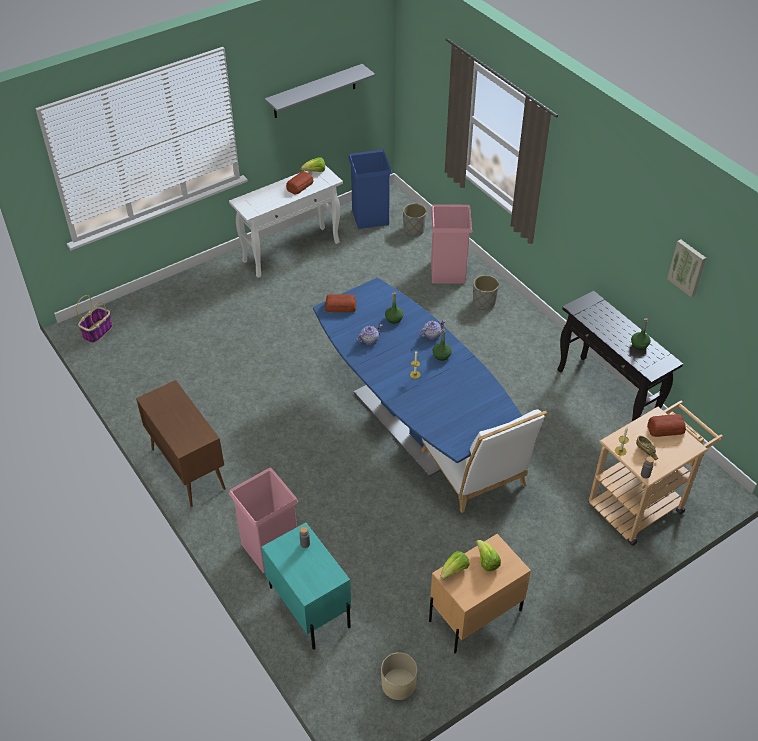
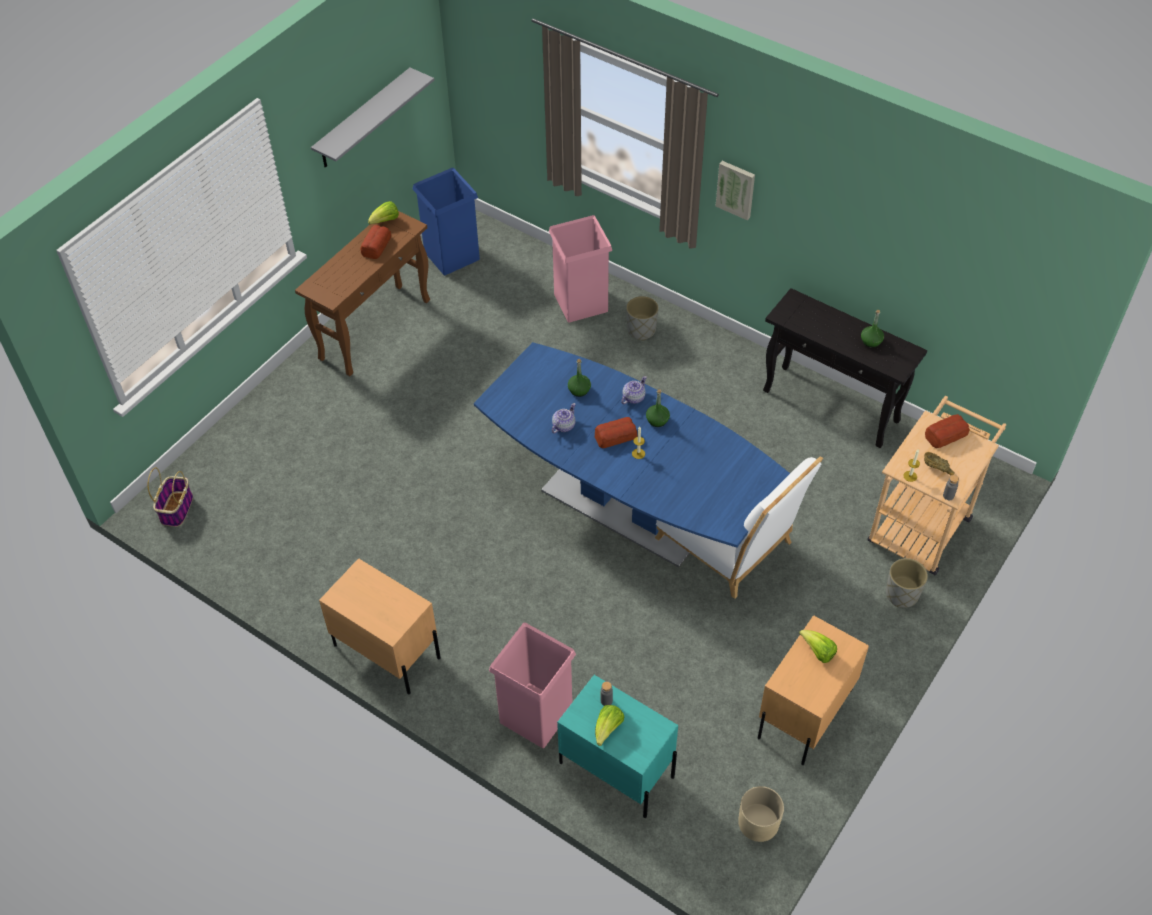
camera: 20 degrees left, 5 degrees up
(187, 468) = (386, 651): brown cabinet -> beige nightstand
(292, 251) = (375, 329): white console table -> brown console table
(341, 307) = (508, 393): bread -> bread (616, 436)
(414, 229) = (513, 258): grey planter -> grey planter (901, 595)
(454, 571) = (788, 675): lettuce -> lettuce (607, 729)
(687, 267) = (920, 242): picture -> picture (736, 189)

